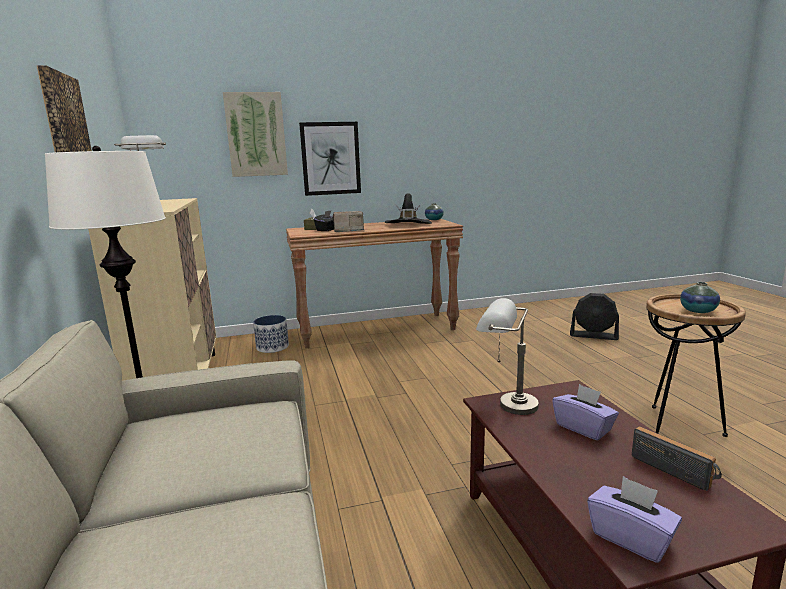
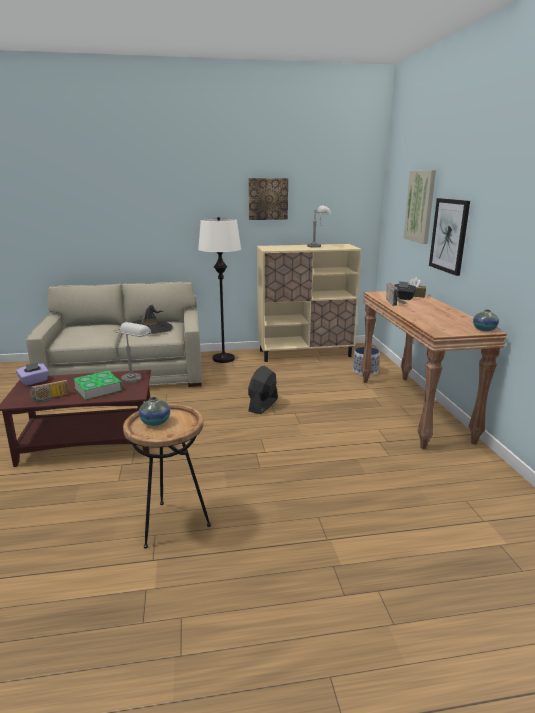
camera: 95 degrees right, 5 degrees up
(408, 224) = (441, 319): black hat -> black hat (152, 329)
(583, 428) = (98, 388): purple tissue box -> book
(593, 335) = (417, 554): black fan -> black fan (263, 405)

